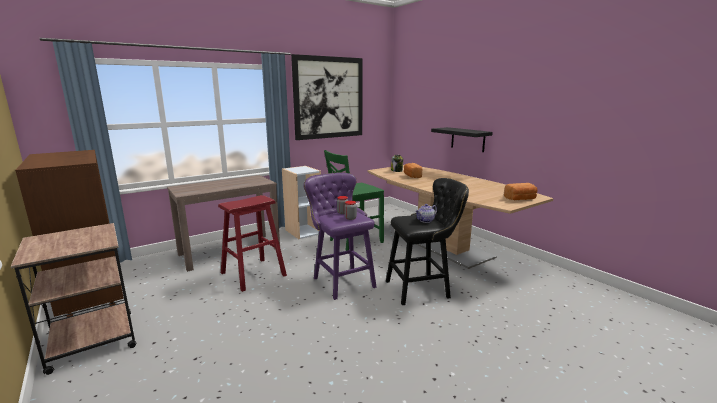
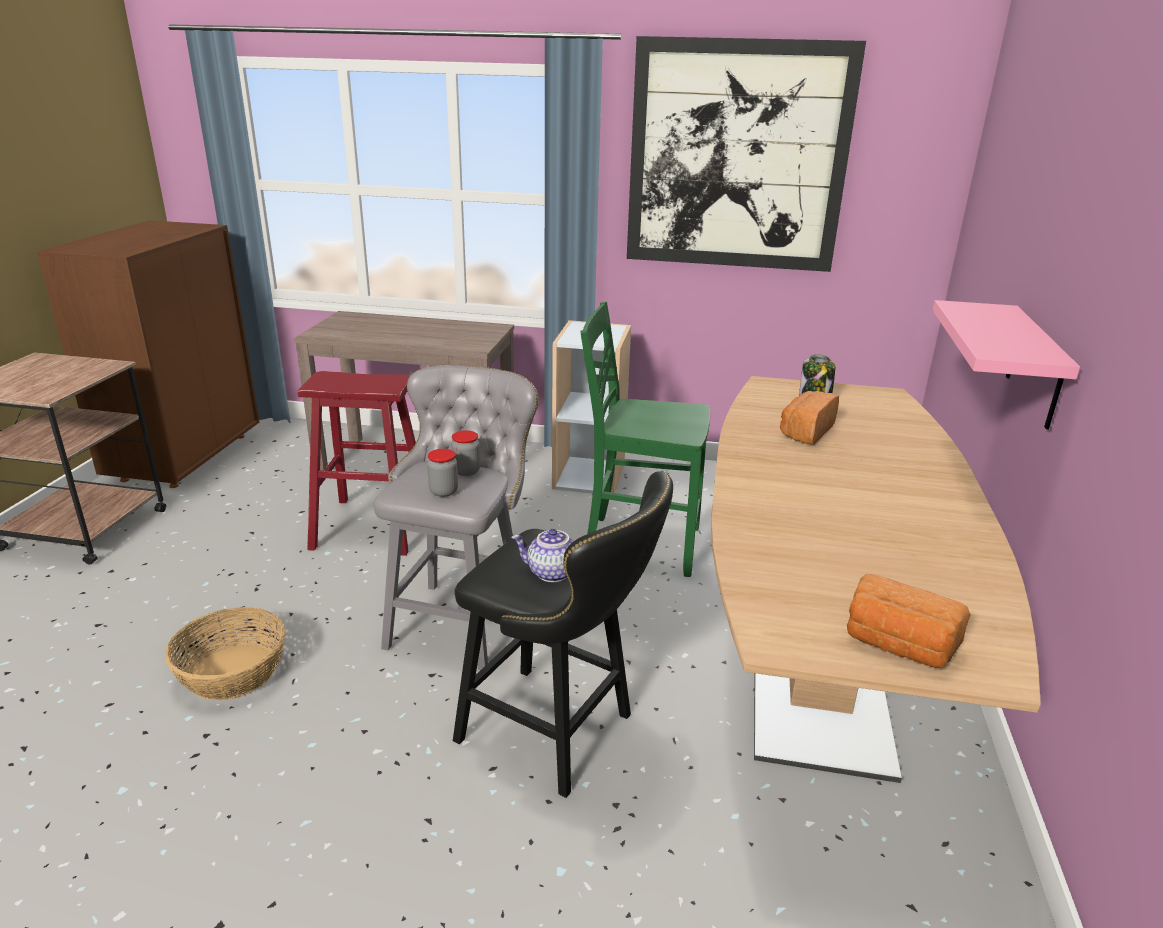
camera: 45 degrees right, 10 degrees up
(295, 333) = (233, 671): none -> basket
(340, 279) = (463, 614): purple stool -> grey stool
(467, 139) = (1036, 367): black shelf -> pink shelf

